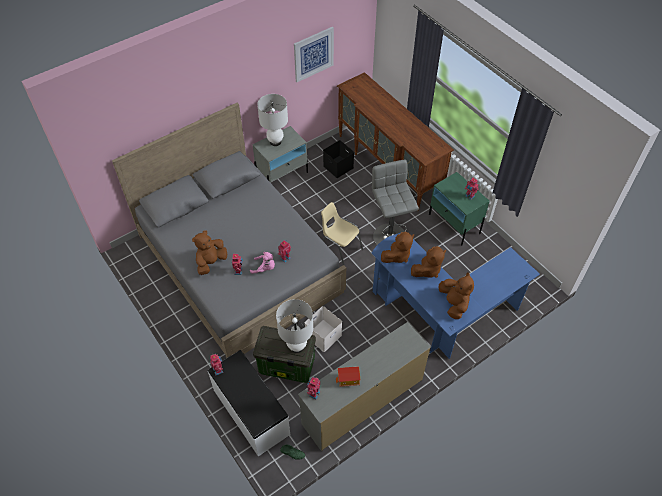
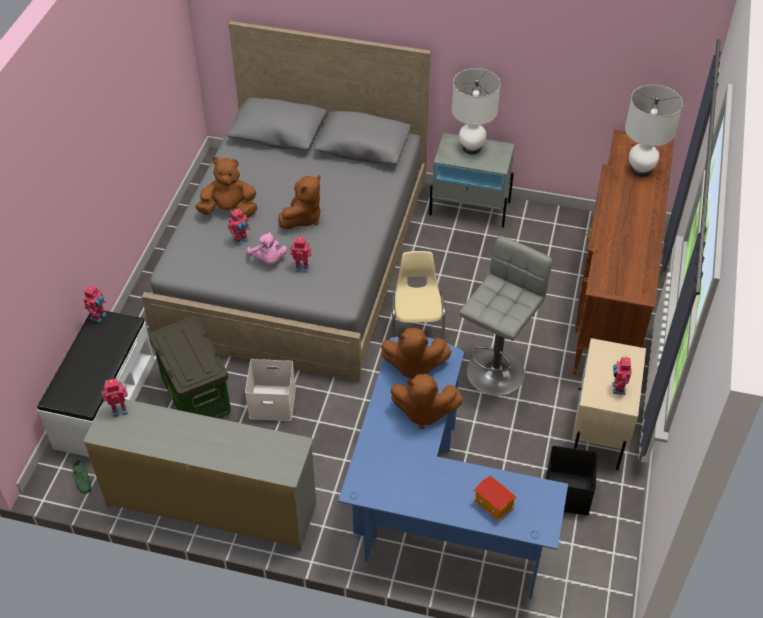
camera: 50 degrees right, 5 degrees down
(297, 347) = (194, 366): white table lamp -> white table lamp (640, 170)
(313, 54) = (582, 52): picture -> none
(339, 167) = (549, 250): black storage box -> black storage box (568, 494)
(348, 380) = (167, 431): toy house -> toy house (493, 505)
(454, 224) = (599, 429): green nightstand -> beige nightstand
(454, 303) = (396, 474): brown plush toy -> brown plush toy (303, 218)

